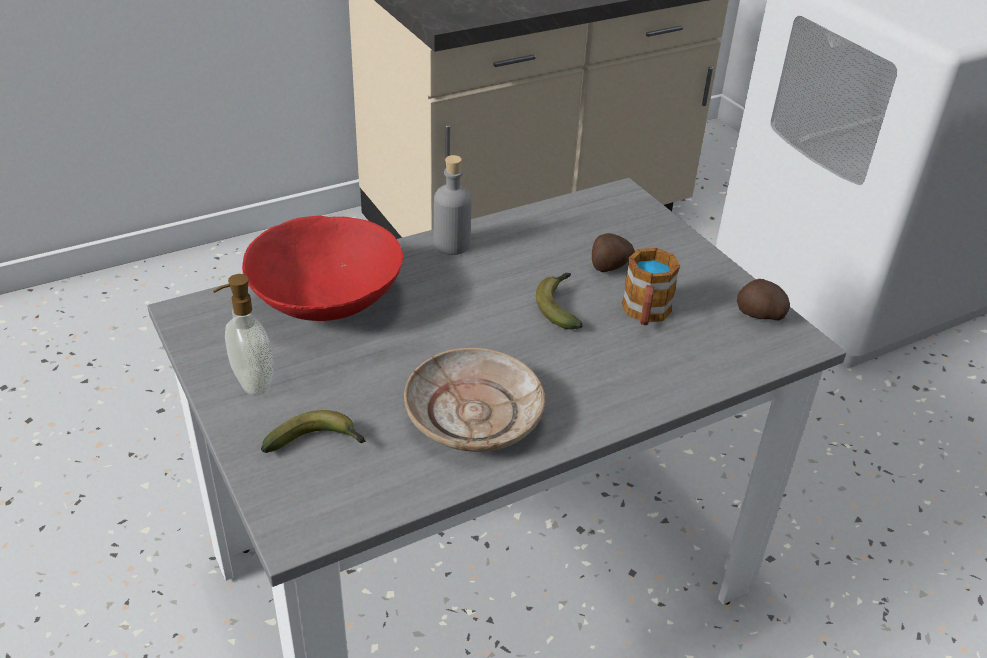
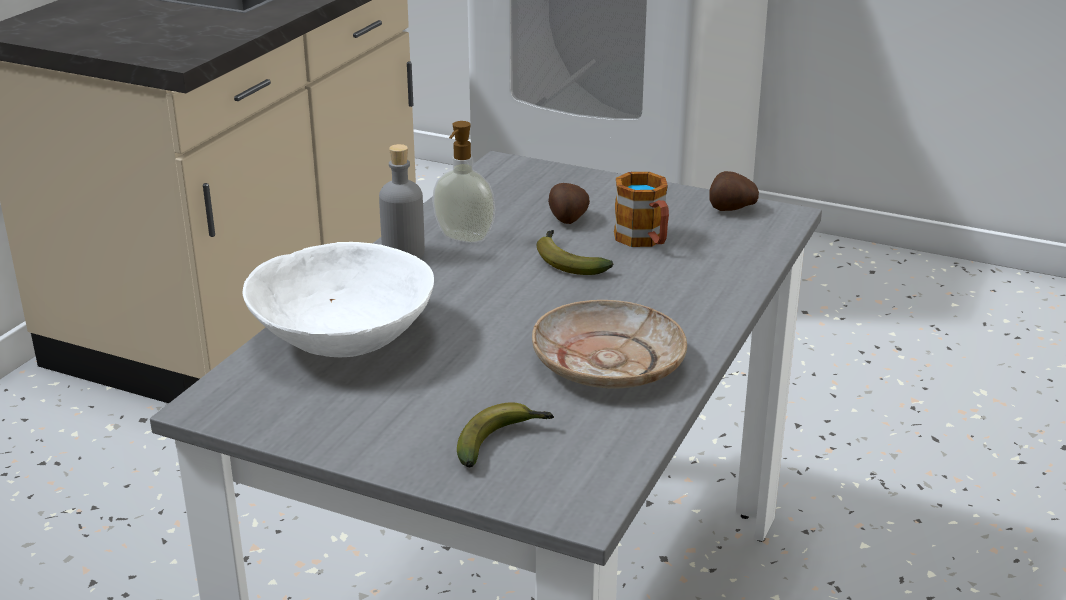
camera: 35 degrees left, 10 degrees down
(252, 383) = (369, 429): soap dispenser -> soap dispenser (463, 238)
(326, 298) = (342, 337): red bowl -> white bowl

